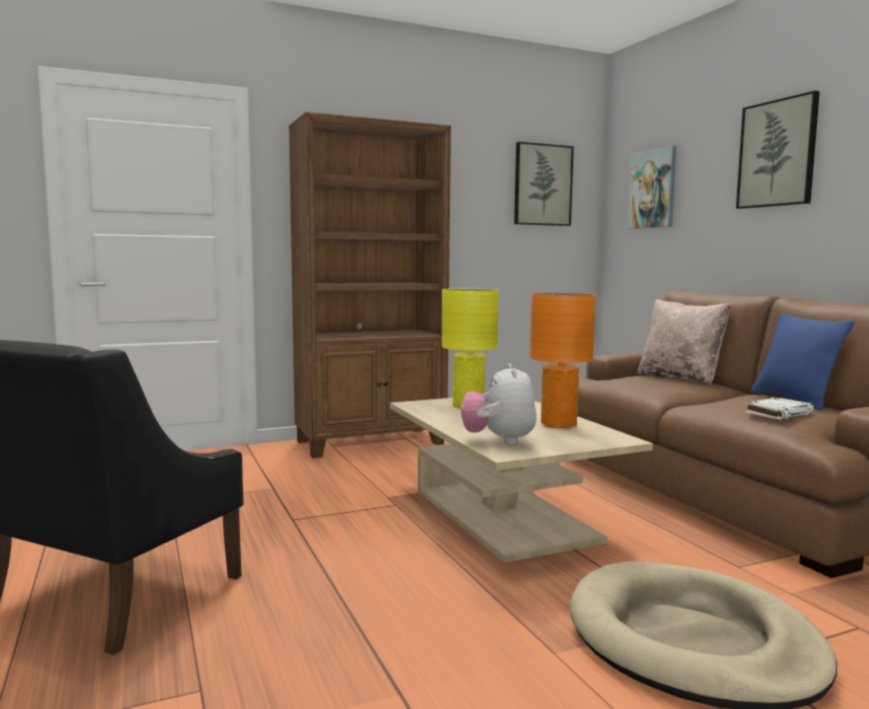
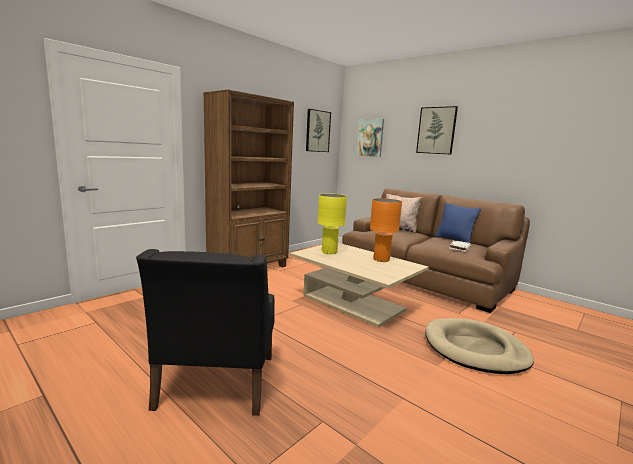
camera: 25 degrees left, 5 degrees up
(499, 441) = (372, 272): plush toy -> none

